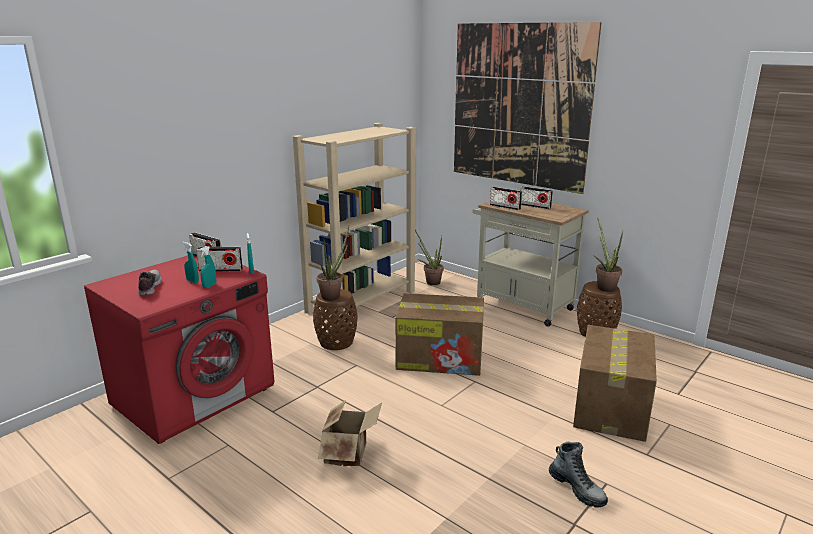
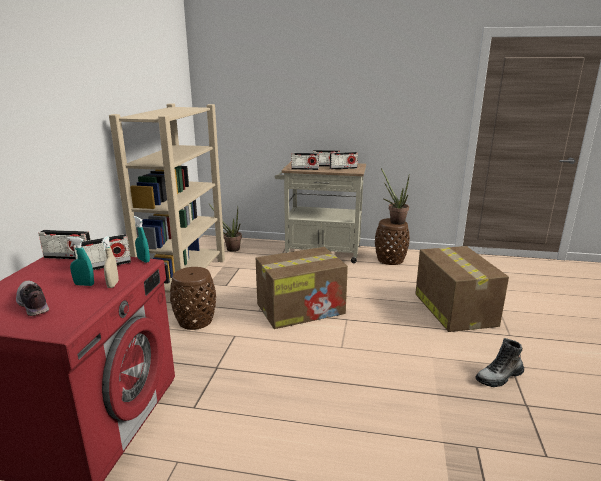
camera: 30 degrees left, 0 degrees up
(209, 286) = (113, 284): turquoise spray bottle -> beige spray bottle
(333, 295) = (191, 274): potted plant -> none
(350, 453) = (309, 419): cardboard box -> none
(519, 106) = (295, 82): picture -> none
(549, 212) = (343, 168): none -> radio
(577, 489) = (499, 377): boot -> boot turned 135 degrees clockwise

